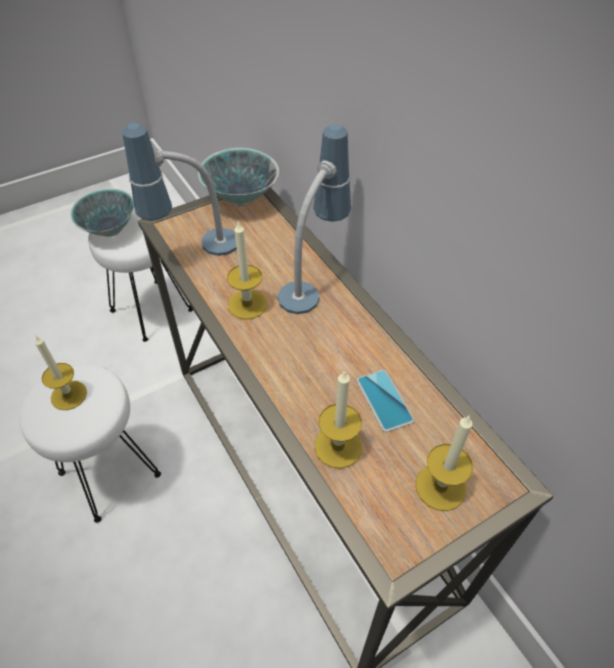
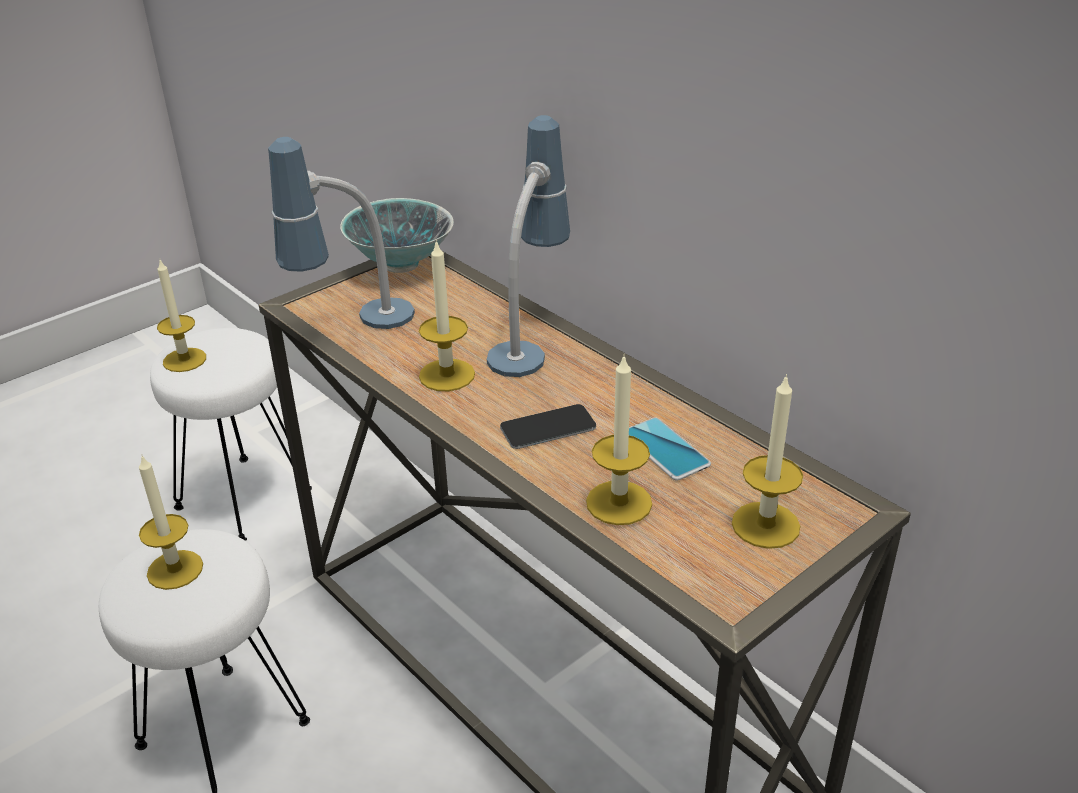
camera: 10 degrees left, 15 degrees down
(110, 229) = (184, 360): bowl -> candle
(305, 365) = (548, 427): none -> phone

